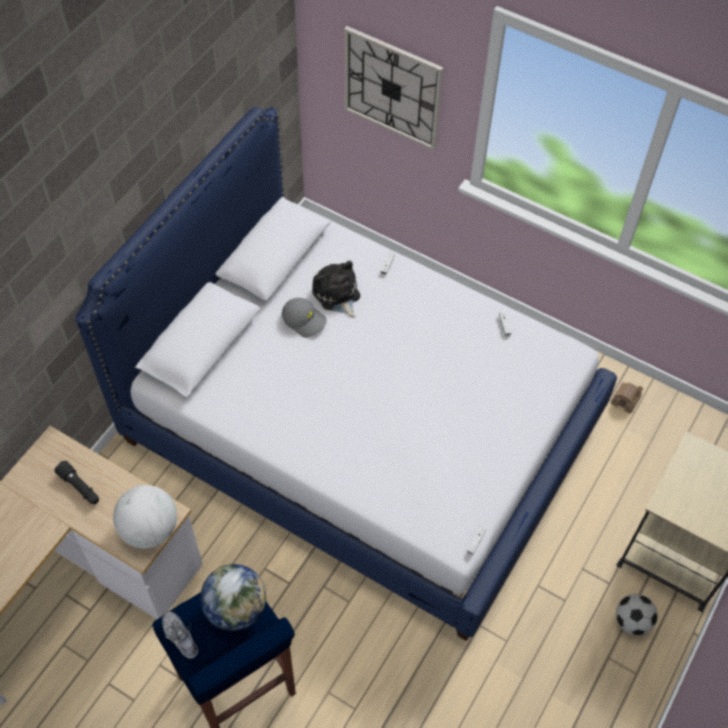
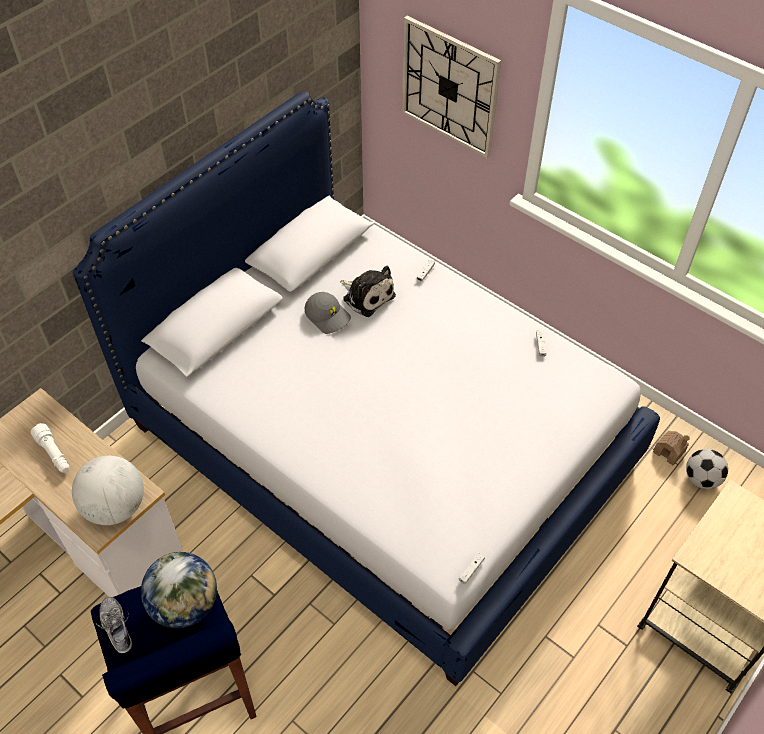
camera: 10 degrees right, 5 degrees down
(80, 487) = (54, 454): black flashlight -> white flashlight
(337, 295) = (367, 296): plush toy -> plush toy turned 150 degrees clockwise
(632, 621) = (648, 692): football -> football (702, 479)

